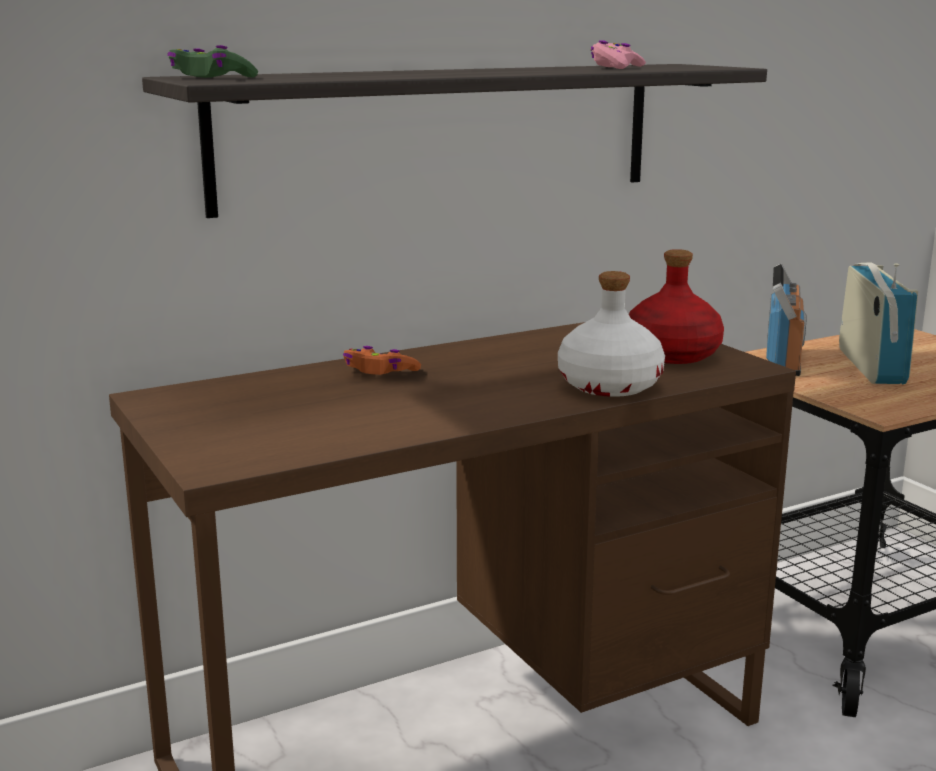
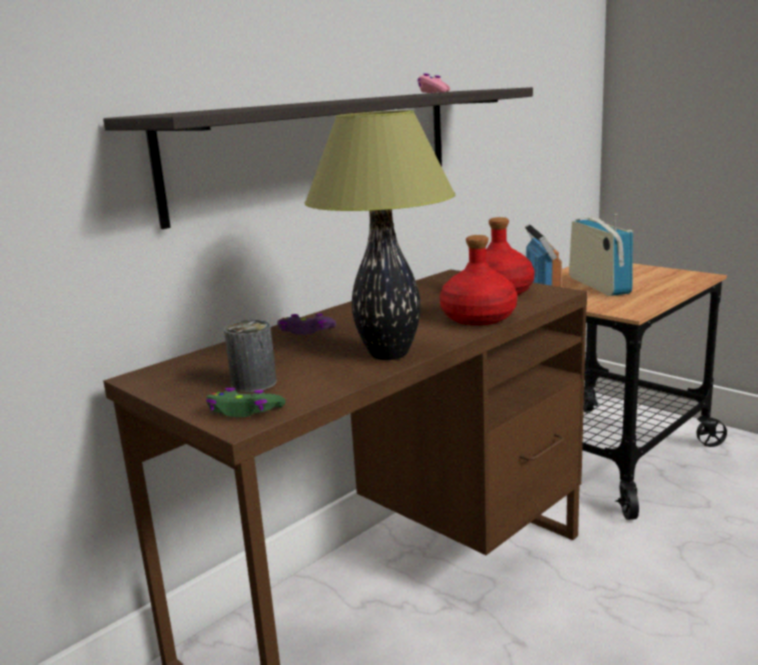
camera: 15 degrees left, 0 degrees up
(210, 77) = (167, 113): green game controller -> green game controller (244, 411)
(265, 425) = (254, 383): none -> can
(379, 371) = (306, 332): orange game controller -> purple game controller
(451, 415) = (388, 354): none -> table lamp
(608, 385) = (477, 318): white bottle -> red bottle

